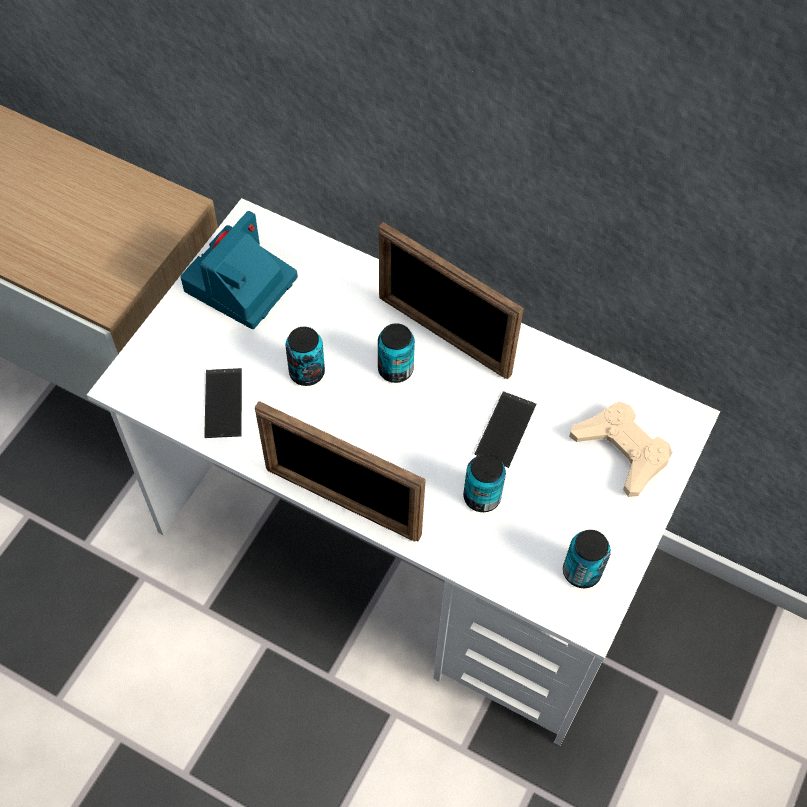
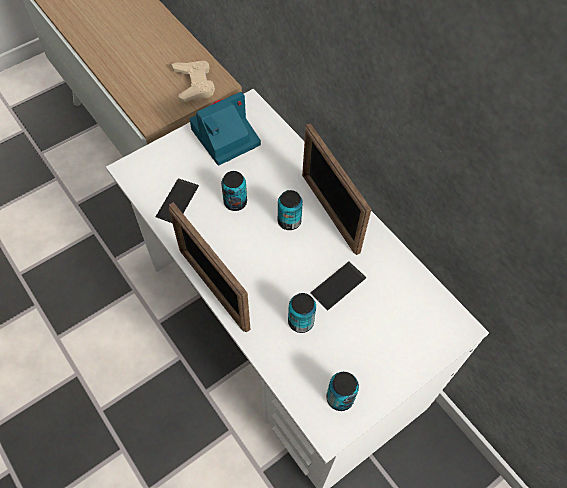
camera: 25 degrees right, 0 degrees up
(621, 451) = (407, 331): beige game controller -> beige game controller (194, 84)

